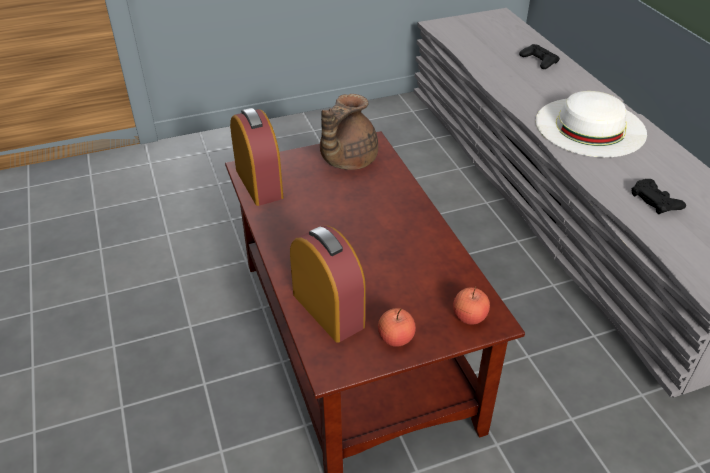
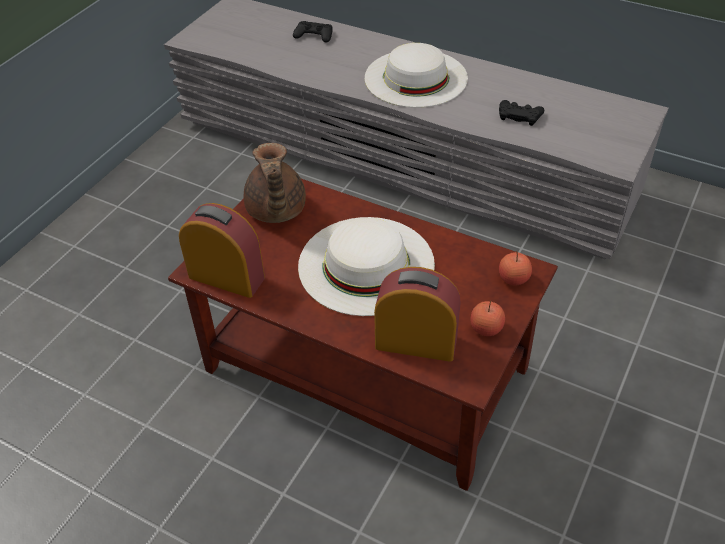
camera: 40 degrees left, 5 degrees up
(363, 232) = (366, 264): none -> white hat

